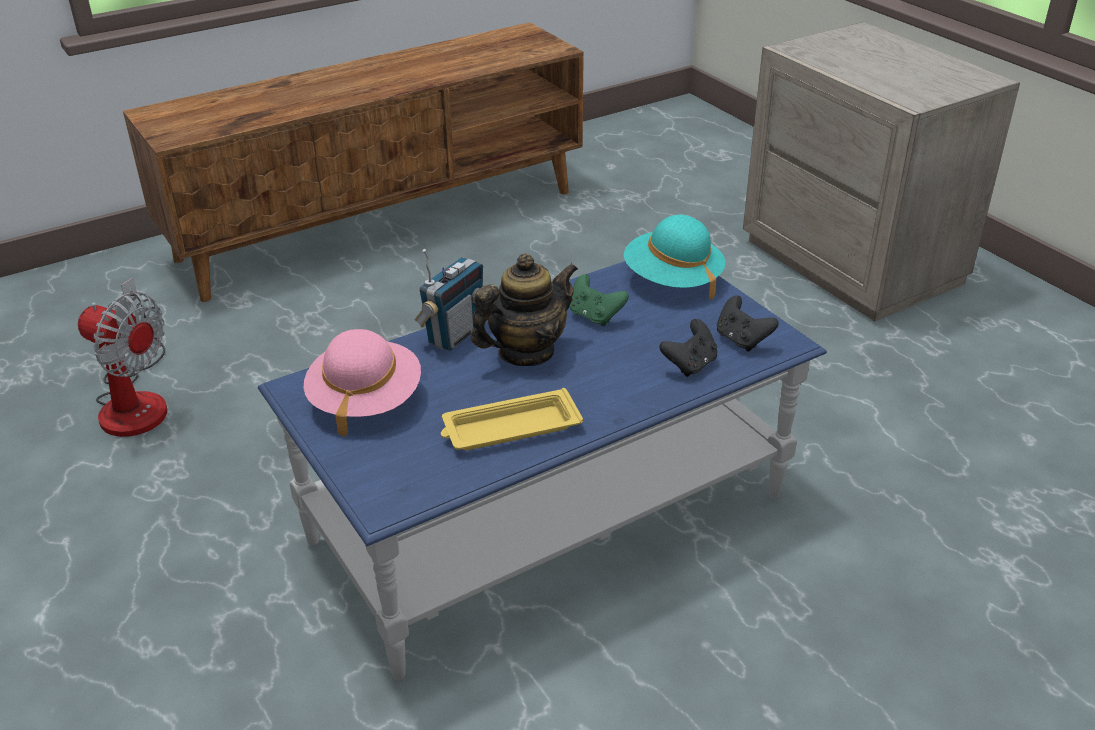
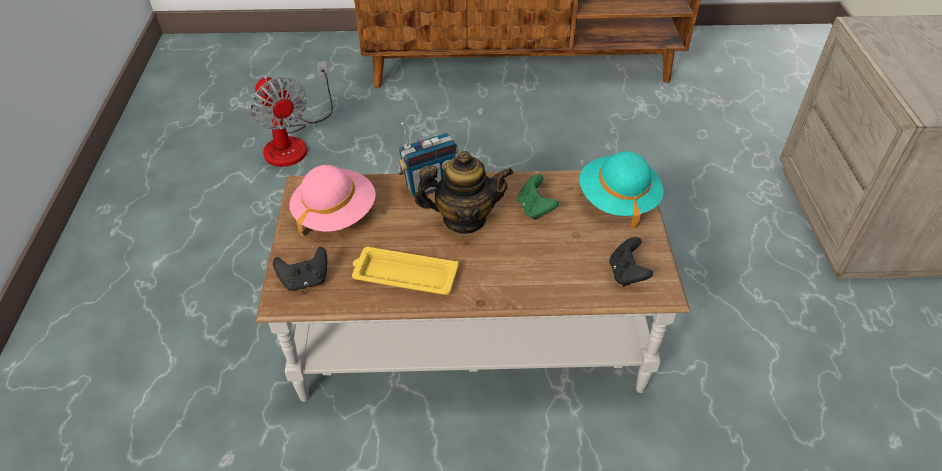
camera: 30 degrees right, 10 degrees up
(549, 517) = (471, 332): blue coffee table -> brown coffee table
(690, 365) = (569, 278): black game controller -> black game controller (305, 280)

